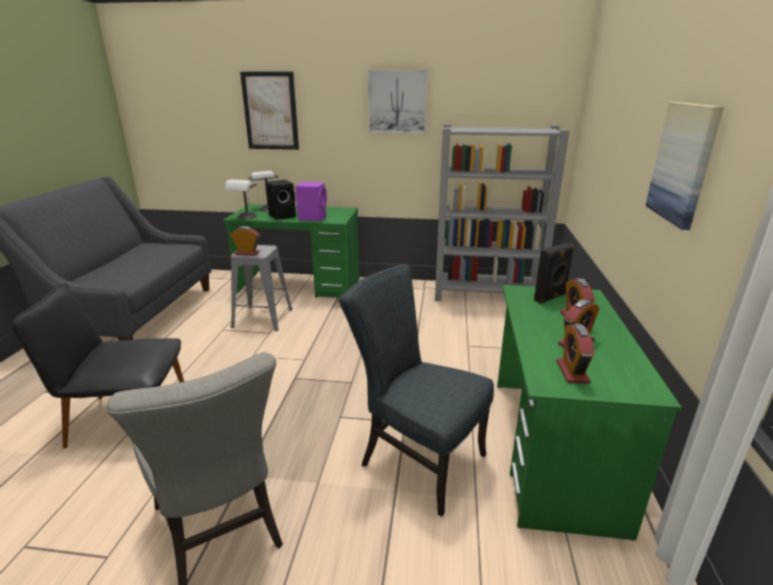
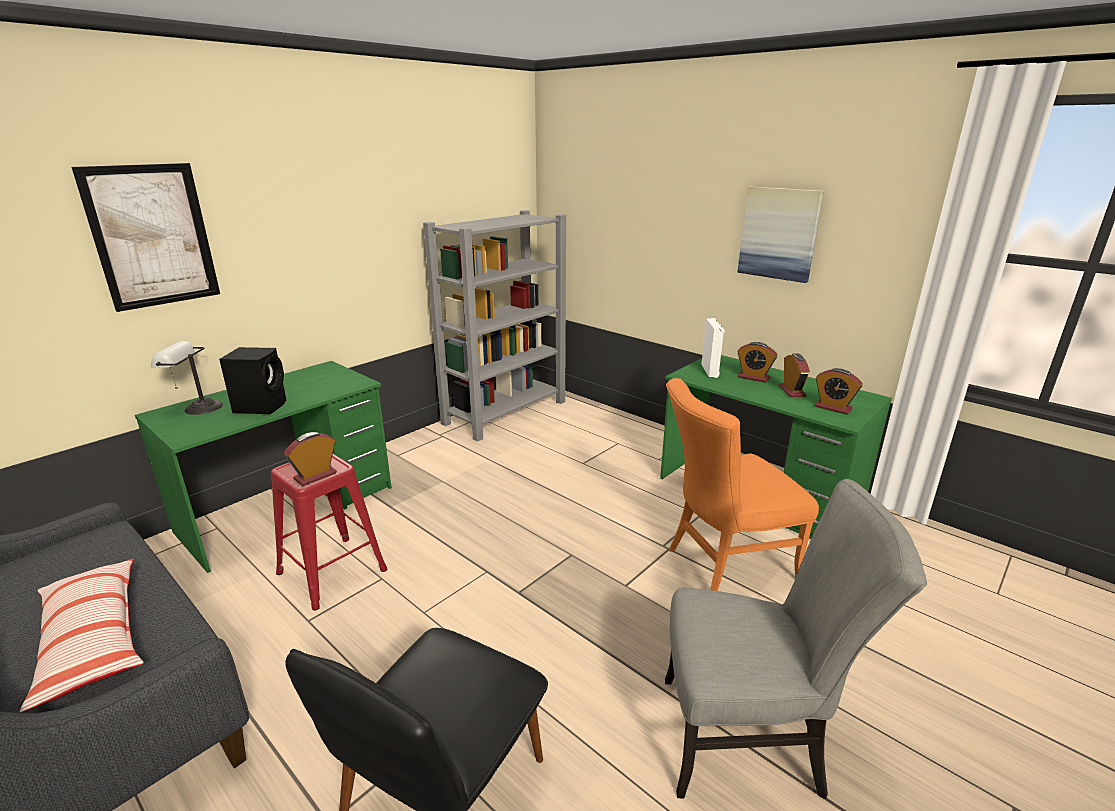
camera: 55 degrees left, 0 degrees up
(117, 273) = (92, 640): none -> pillow
(245, 217) = (205, 431): table lamp -> none
(262, 318) = (332, 572): grey stool -> red stool
(313, 218) = (315, 392): purple speaker -> none
(397, 101) = (360, 199): picture -> none
(415, 458) = (724, 564): grey chair -> orange chair
(551, 298) = (710, 371): black speaker -> white speaker

